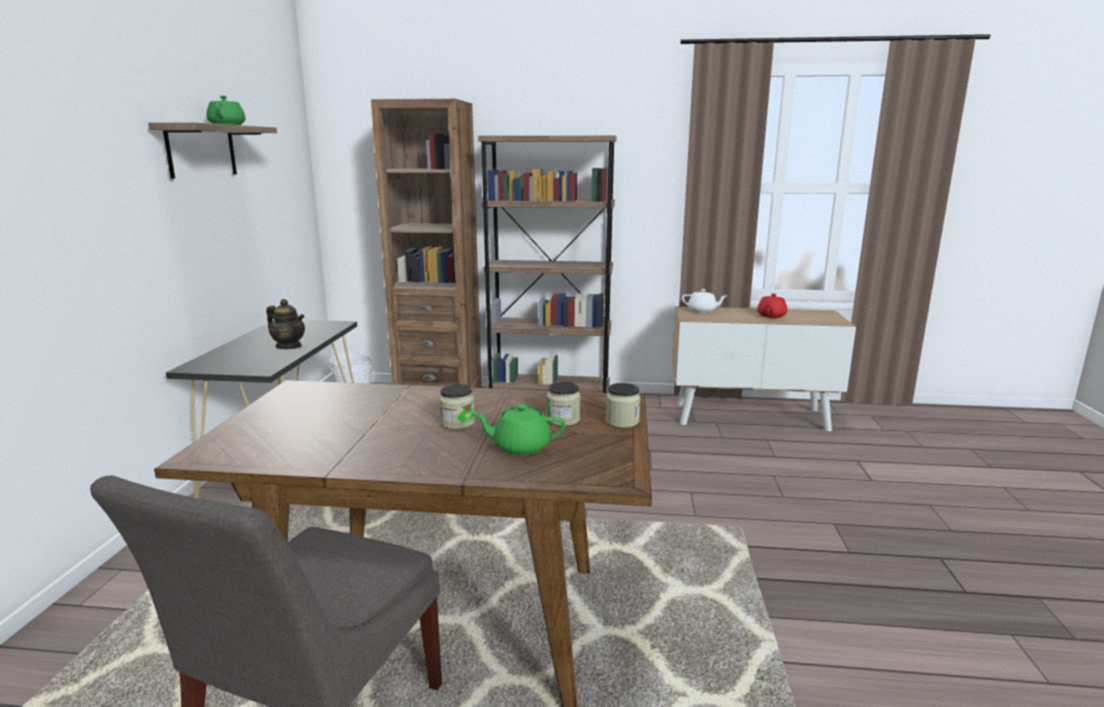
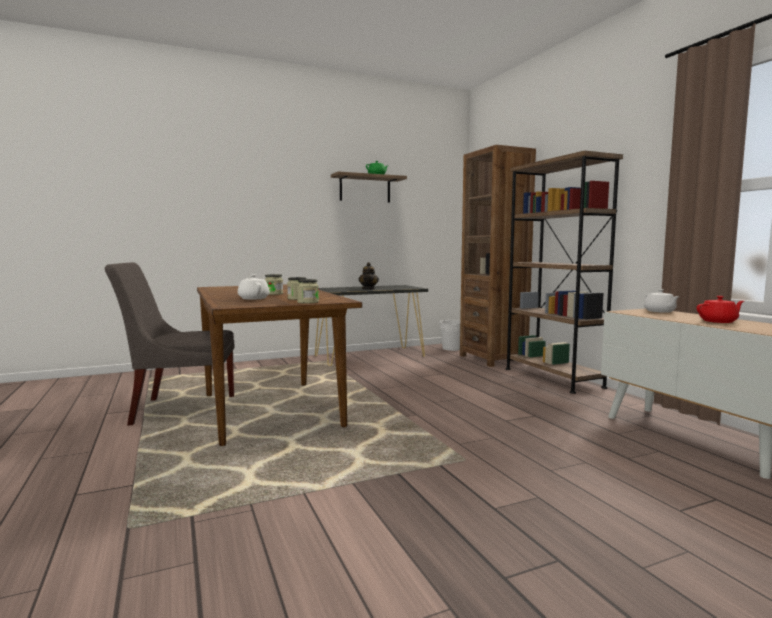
camera: 60 degrees right, 10 degrees down
(520, 447) = (253, 298): green teapot -> white teapot

